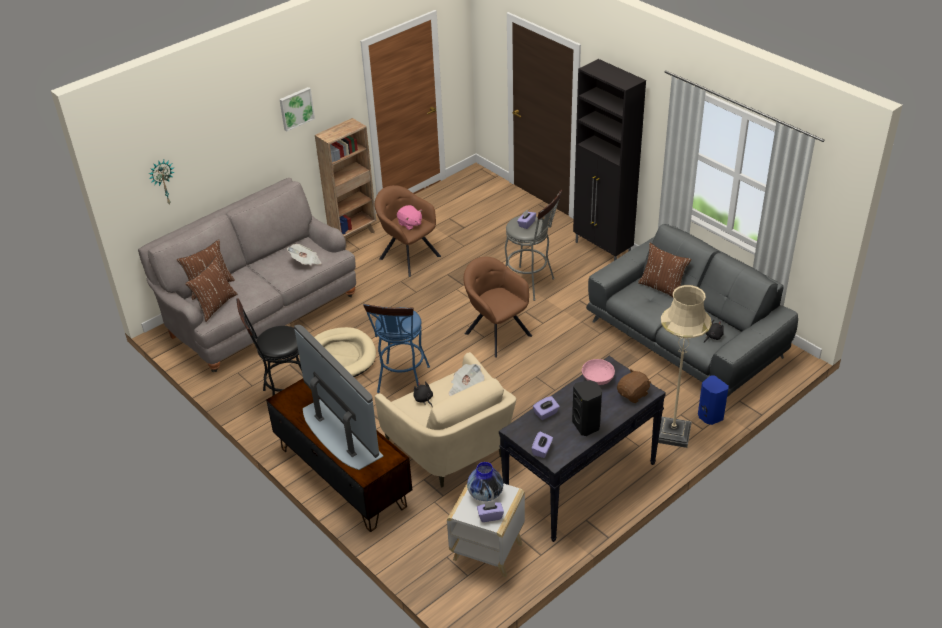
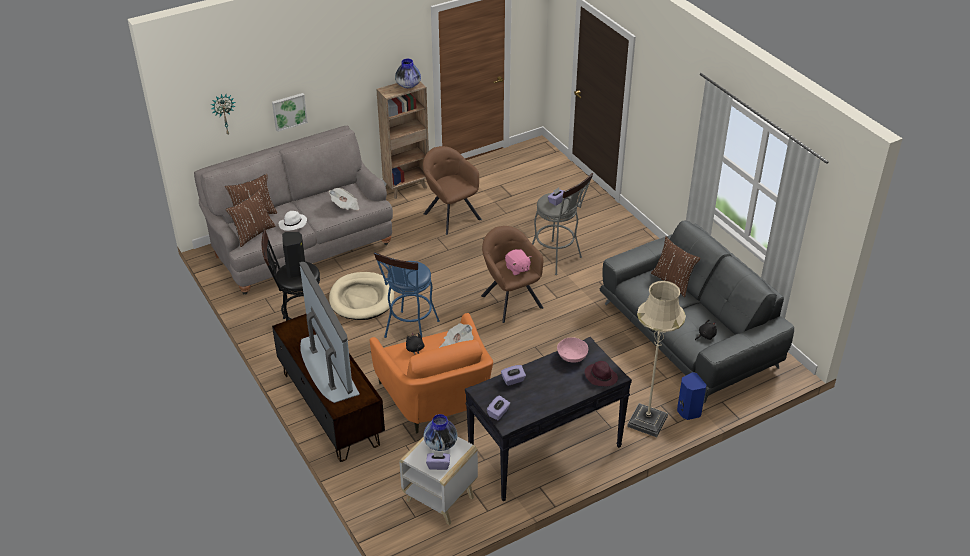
camera: 10 degrees right, 0 degrees up
(255, 289) = (292, 224): none -> white hat
(296, 108) = (360, 62): picture -> picture (289, 111)
(347, 126) = (408, 85): none -> vase
(410, 224) = (454, 185): pink plush toy -> pink plush toy (517, 269)
(452, 449) = (436, 400): beige armchair -> orange armchair
(587, 425) = (547, 398): black speaker -> black speaker (296, 270)
(603, 249) = (637, 236): black cabinet -> none
(633, 394) = (600, 376): brown plush toy -> purple hat

